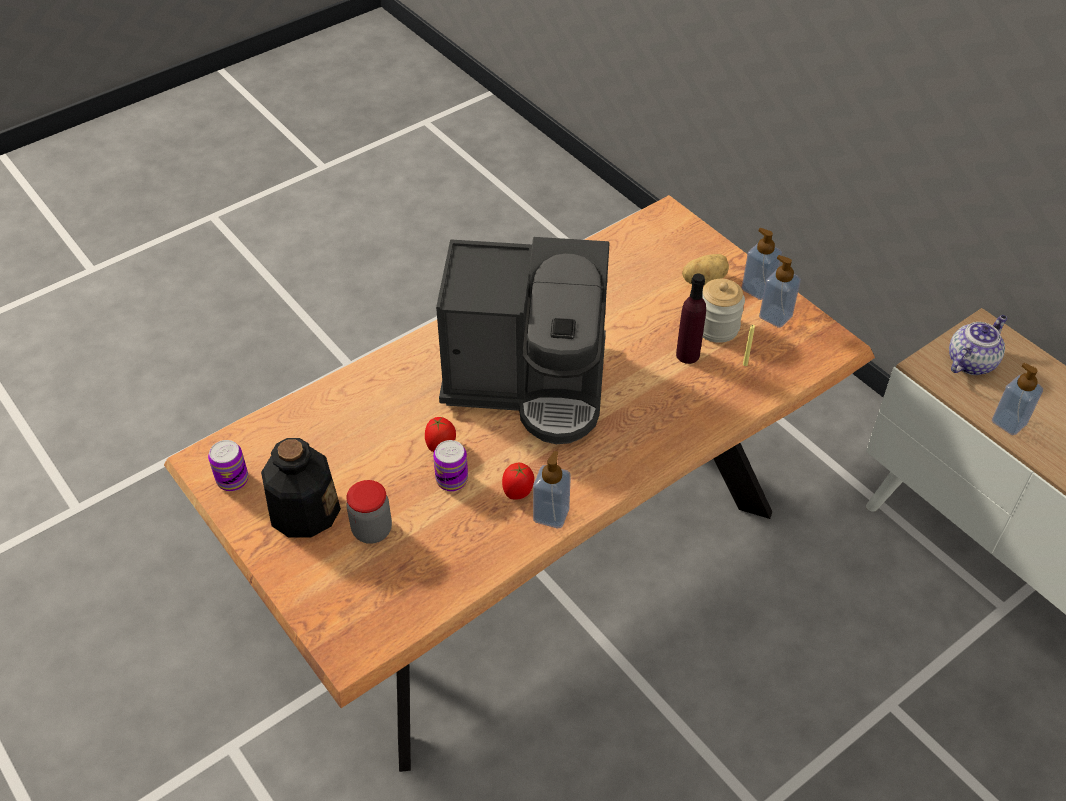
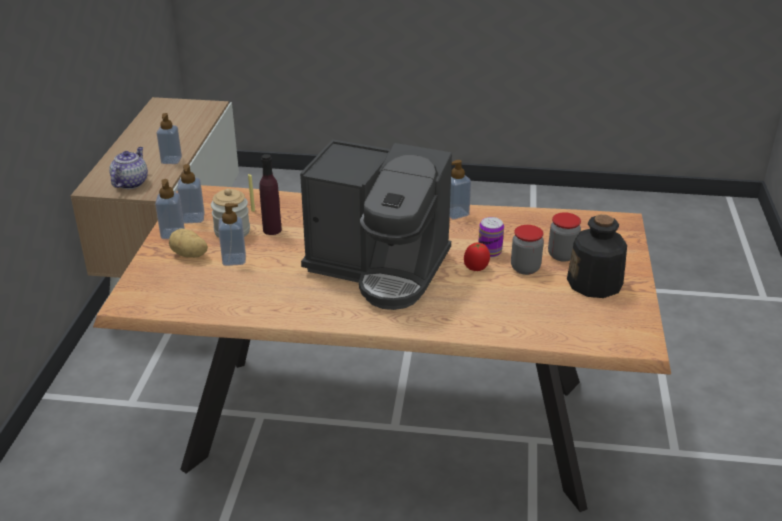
camera: 135 degrees left, 15 degrees down
(232, 480) = (629, 322): can -> none
(393, 481) = (525, 268): none -> jar
(518, 492) = (460, 229): tomato -> none
(529, 382) = (379, 268): coffee machine -> coffee machine turned 150 degrees clockwise
(661, 302) = (234, 260): none -> soap dispenser
(971, 361) = (130, 183): teapot -> teapot turned 105 degrees clockwise

